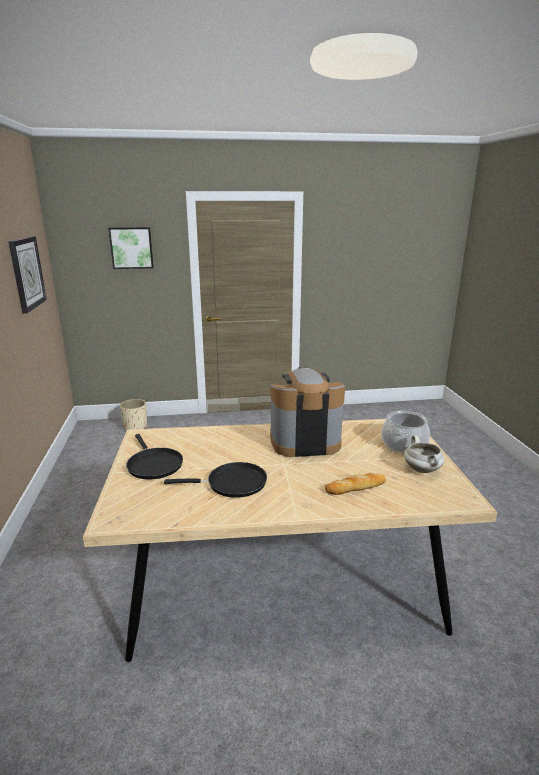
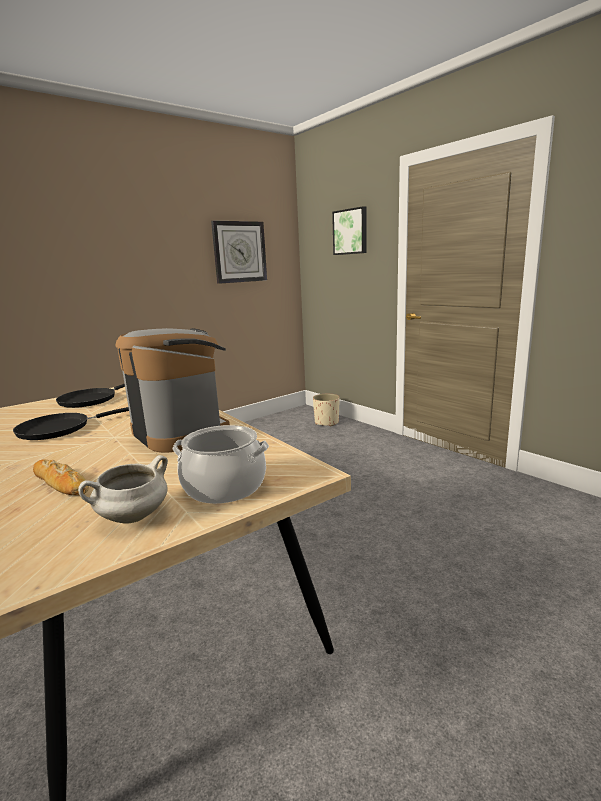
camera: 60 degrees right, 5 degrees down
(232, 483) = (59, 429): black frying pan -> black frying pan turned 90 degrees clockwise

